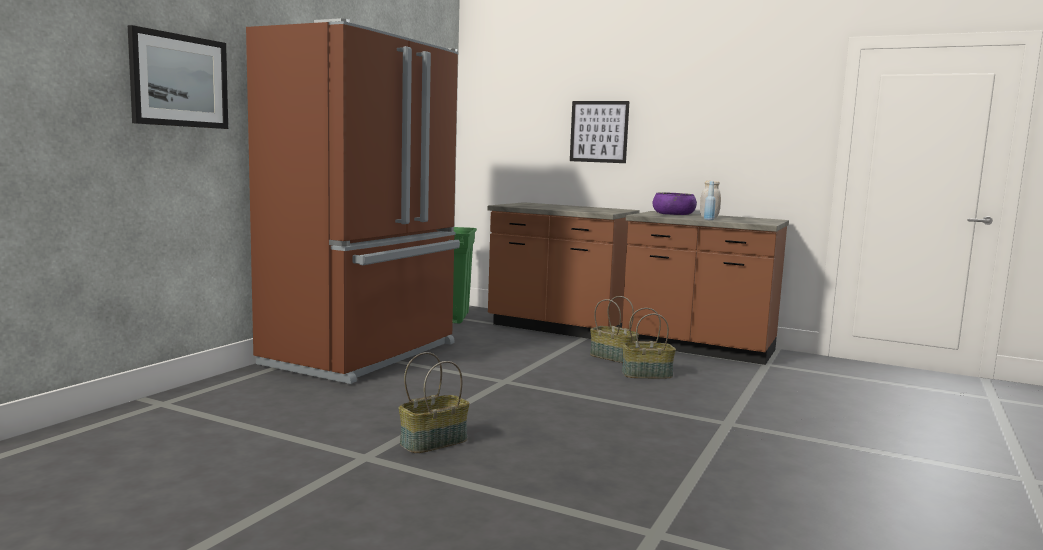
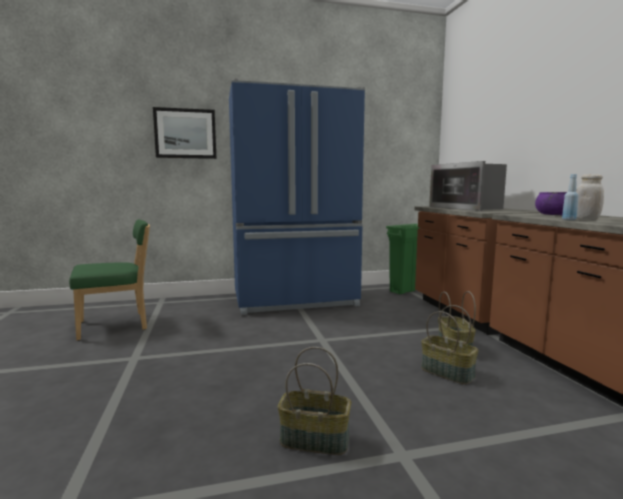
camera: 50 degrees right, 0 degrees up
(202, 444) = (117, 325): none -> green chair
(365, 354) = (296, 300): brown fridge -> blue fridge
(433, 441) = (180, 363): basket -> basket (315, 439)
(555, 207) = (467, 208): none -> microwave
(599, 131) = (524, 138): picture -> none

